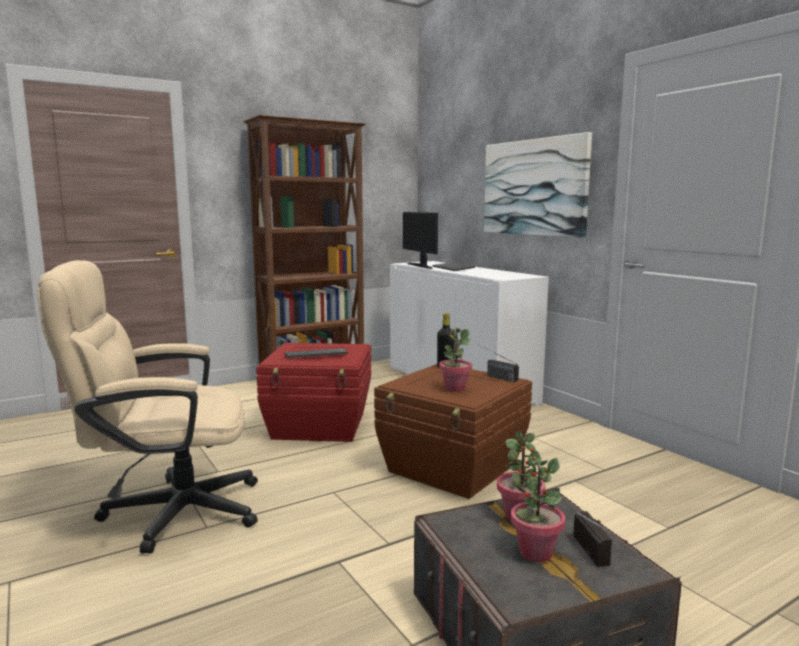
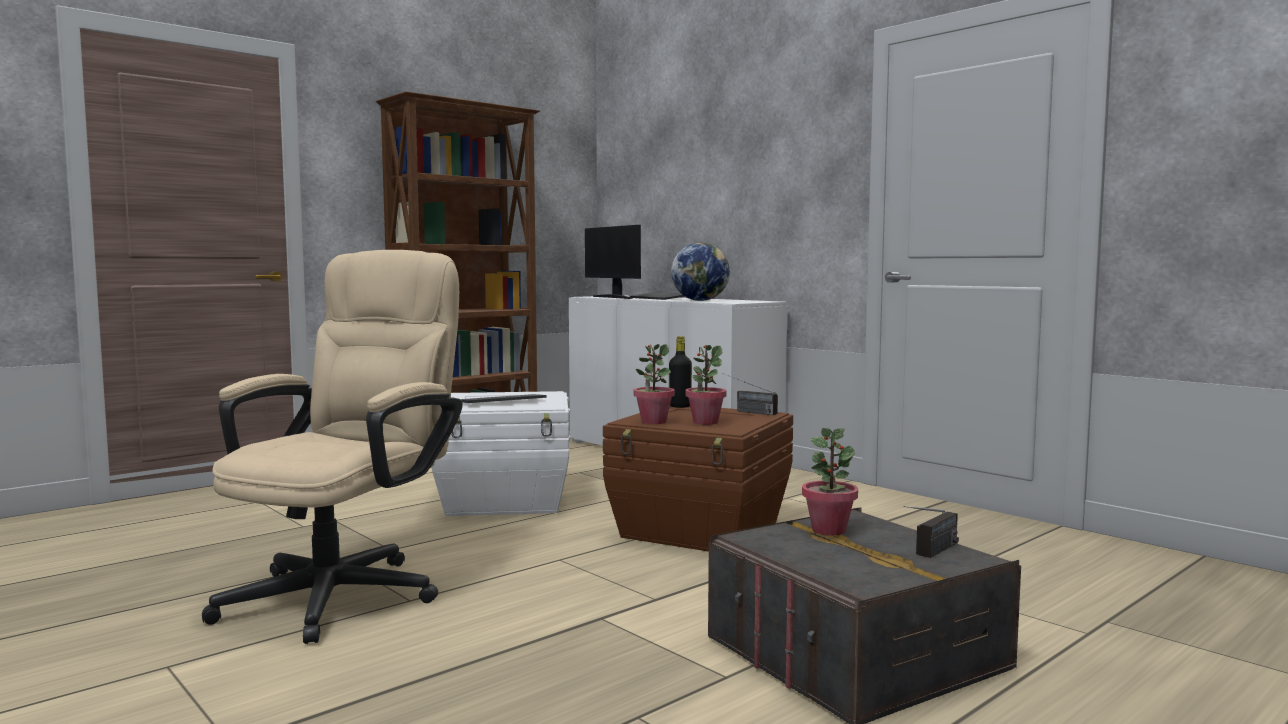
camera: 10 degrees left, 5 degrees down
(167, 512) = (346, 591): beige office chair -> beige office chair turned 135 degrees clockwise
(320, 426) = (506, 500): red storage box -> white storage box
(480, 273) = (700, 300): none -> globe
(534, 187) = (763, 191): picture -> none
(535, 552) = (861, 553): potted plant -> potted plant (653, 422)
(599, 558) = (931, 553): radio -> radio turned 60 degrees clockwise

